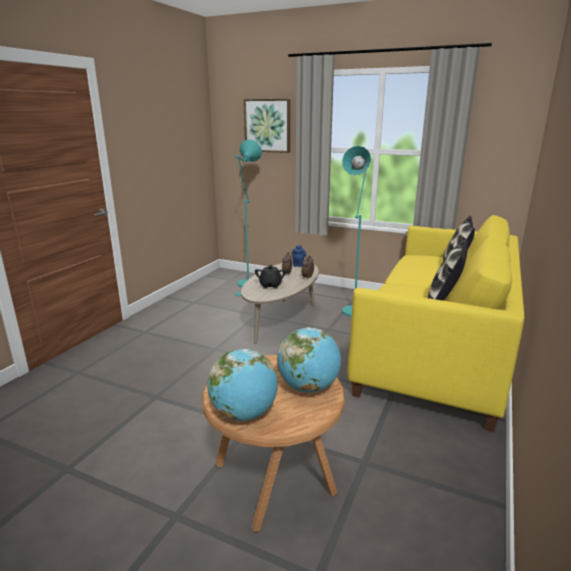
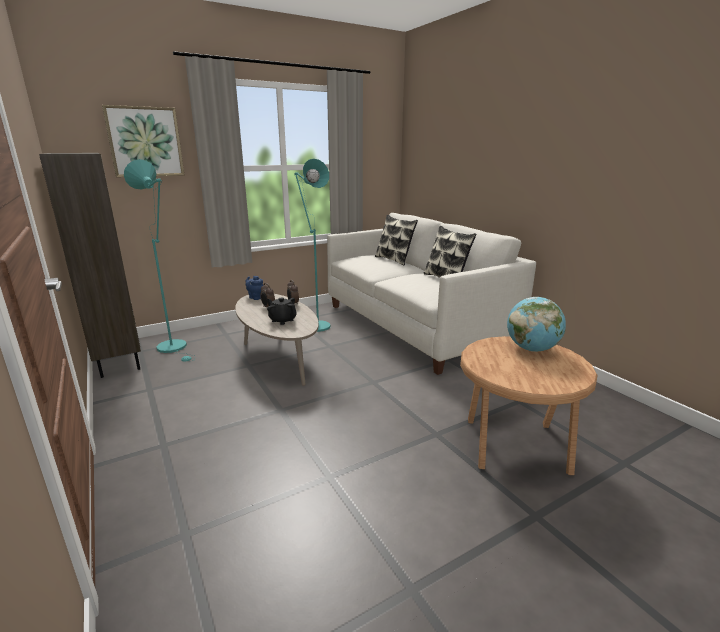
camera: 55 degrees left, 0 degrees up
(214, 279) = (117, 359): none -> brown bookcase
(244, 414) = (558, 381): globe -> none
(437, 350) = (413, 325): yellow sofa -> white sofa

